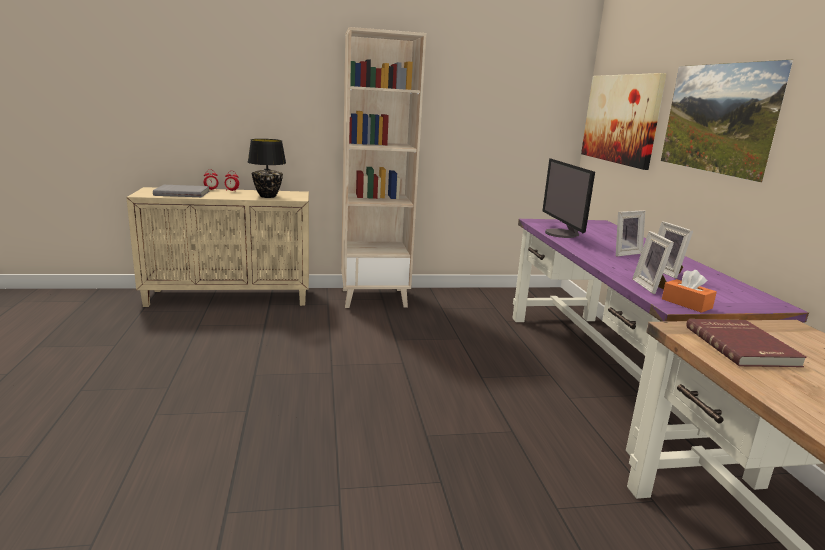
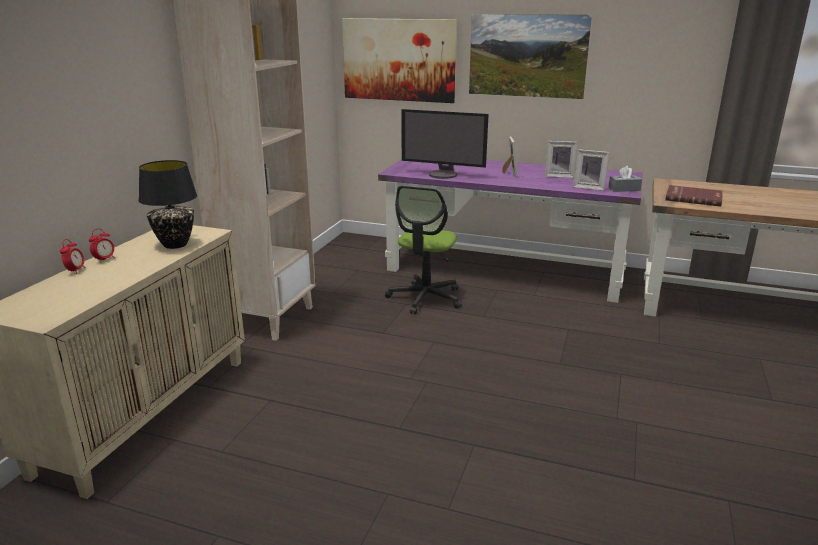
camera: 60 degrees left, 5 degrees up
(182, 193) = (75, 291): grey book -> none
(481, 344) = (425, 298): none -> office chair
(686, 303) = (624, 189): orange tissue box -> grey tissue box

